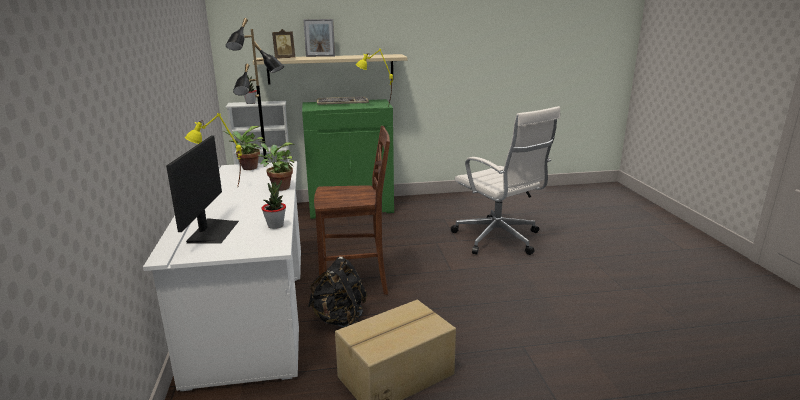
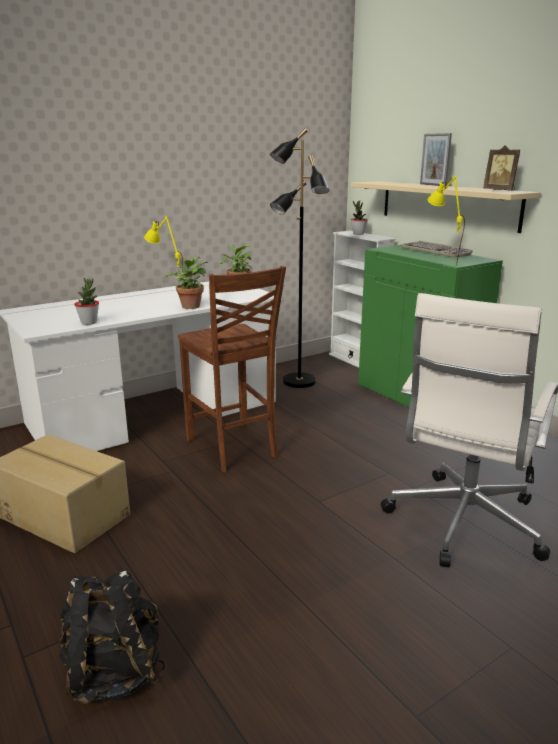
camera: 65 degrees right, 0 degrees up
(212, 231) = (70, 310): monitor -> none
(284, 58) = (386, 183): picture frame -> picture frame (500, 190)
(339, 319) = (156, 458): black backpack -> black backpack (114, 672)

